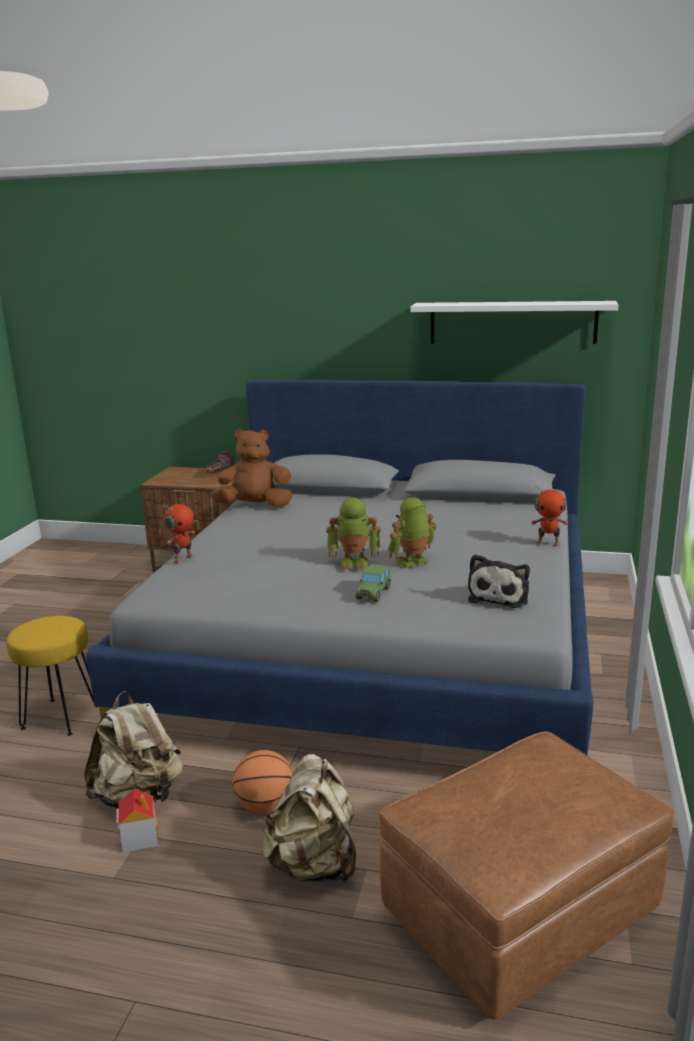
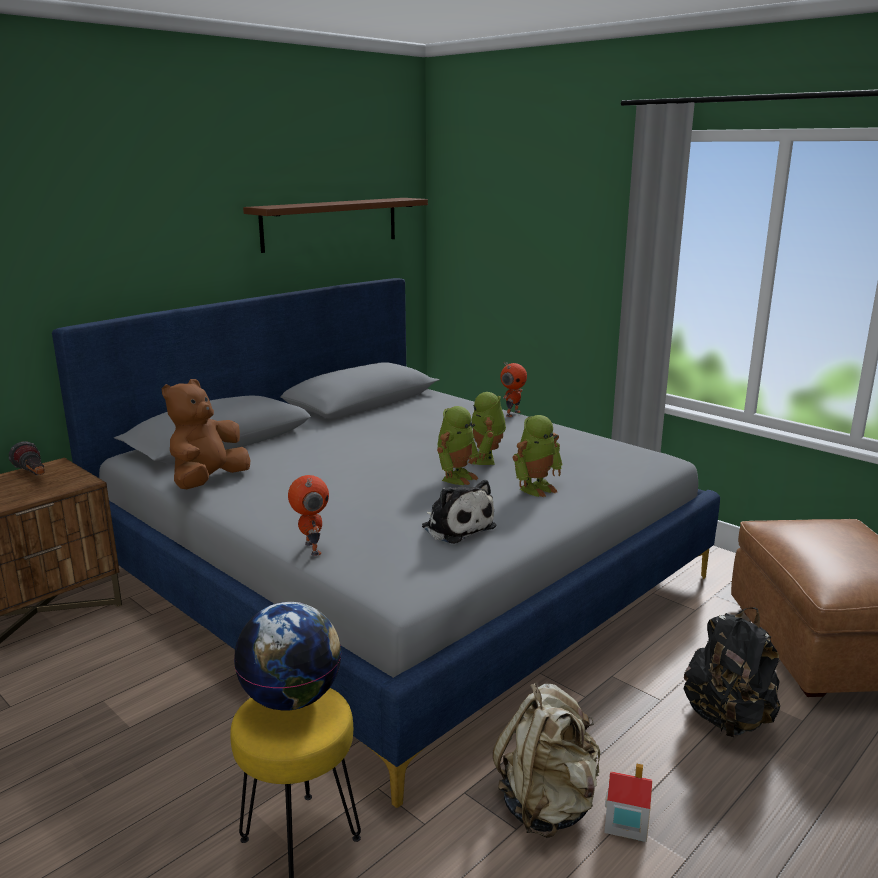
camera: 60 degrees left, 0 degrees up
(60, 625) = (292, 699): none -> globe
(265, 807) = (626, 722): basketball -> none
(314, 865) = (728, 719): beige backpack -> black backpack
(373, 593) = (536, 488): toy car -> toy robot
(499, 596) = (595, 452): plush toy -> plush toy (455, 526)
(512, 322) = (331, 223): white shelf -> brown shelf

